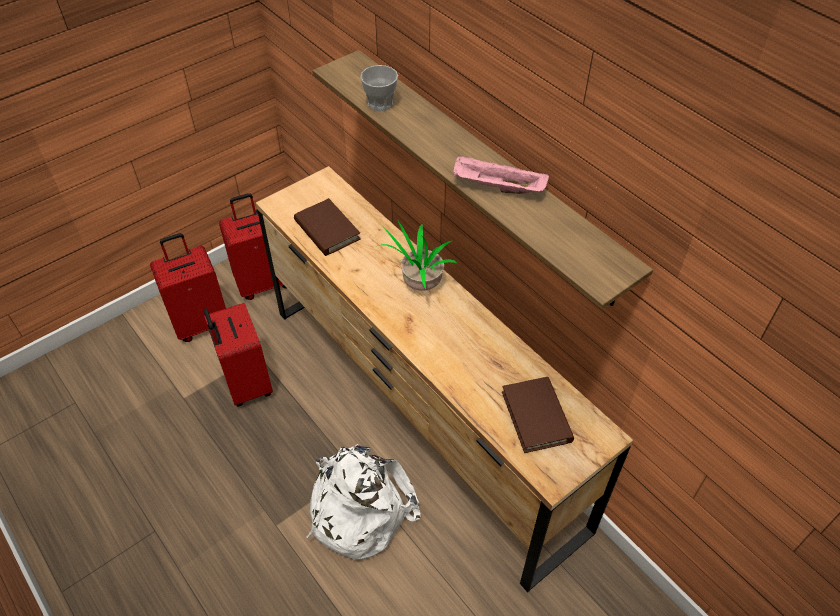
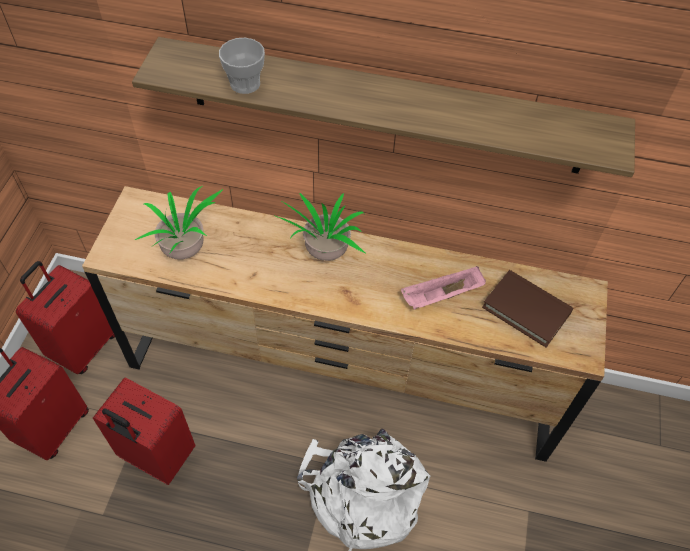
camera: 40 degrees left, 5 degrees up
(327, 230) = (186, 252): brown book -> potted plant
(497, 187) = (443, 113): pink tray -> pink tray (441, 296)

